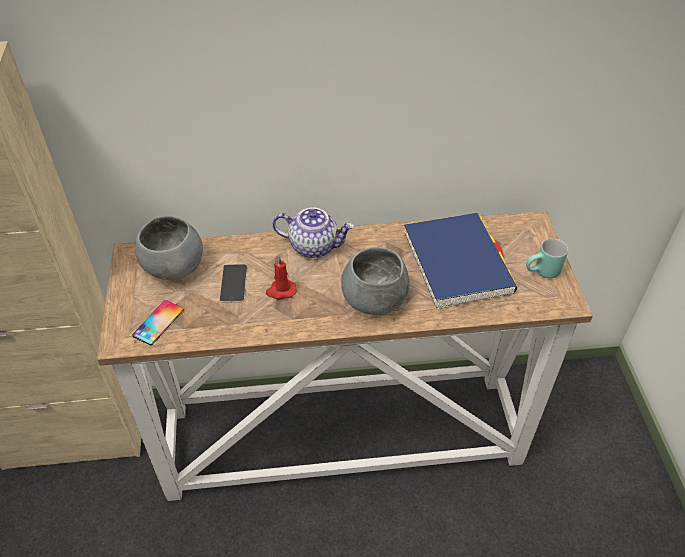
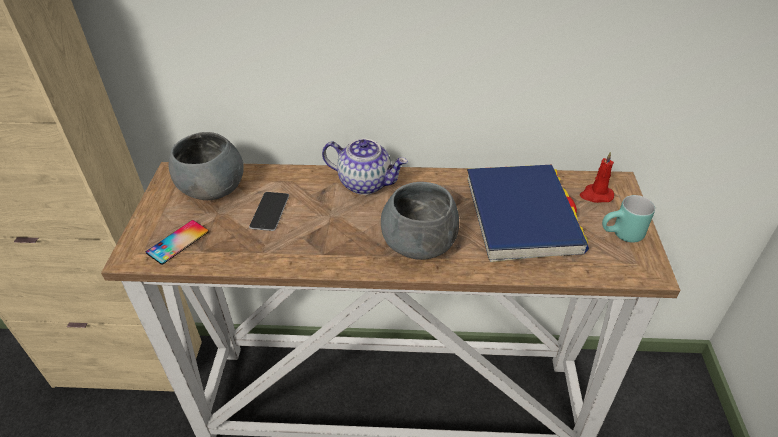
camera: 10 degrees right, 5 degrees down
(281, 291) = (318, 224): red candle -> red candle (596, 195)

